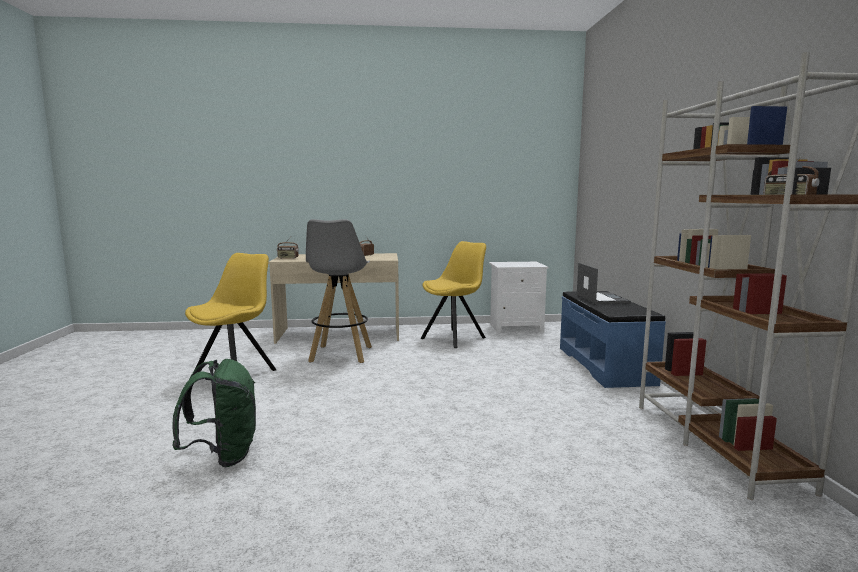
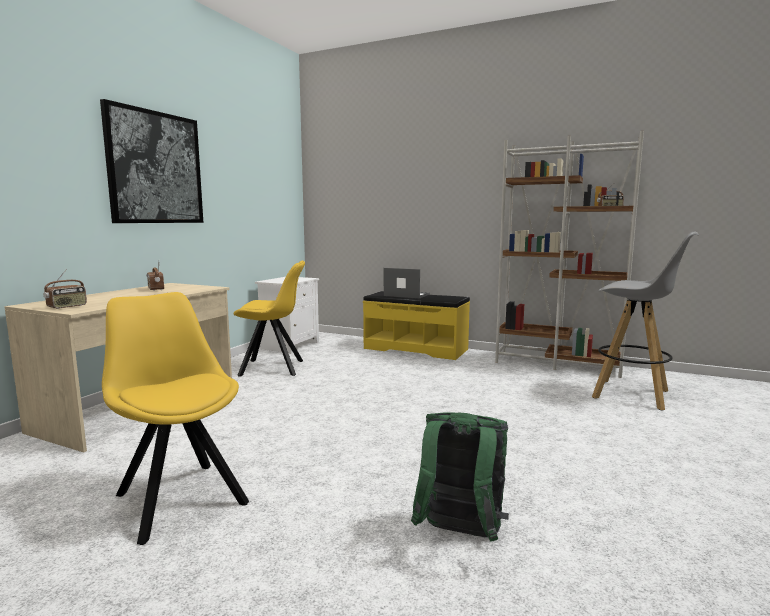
camera: 60 degrees left, 0 degrees up
(340, 354) = (222, 421): grey stool -> grey stool (632, 395)
(393, 167) = (155, 168): none -> picture
(454, 338) = (272, 368): yellow chair -> yellow chair turned 105 degrees clockwise
(605, 365) = (416, 349): blue bench -> yellow bench

